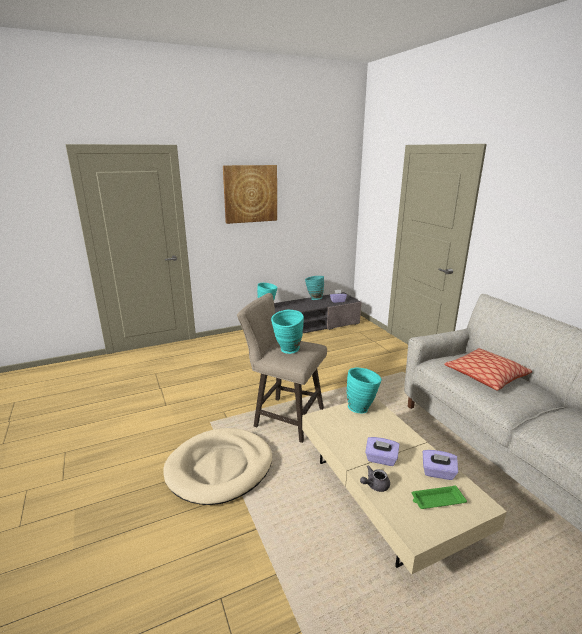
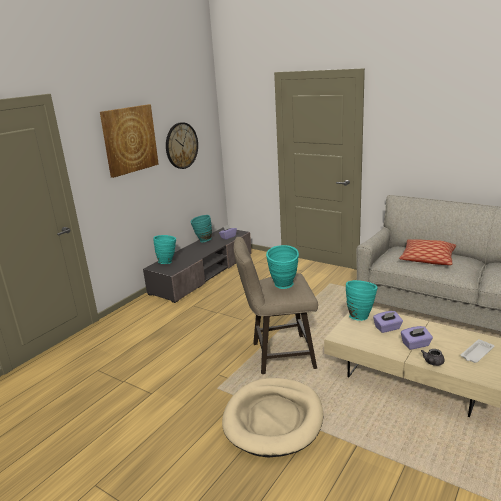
camera: 30 degrees left, 0 degrees up
(308, 207) = (181, 145): none -> wall clock
(437, 500) = (476, 354): green tray -> white tray
(438, 473) = (458, 337): purple tissue box -> purple tissue box (387, 328)

